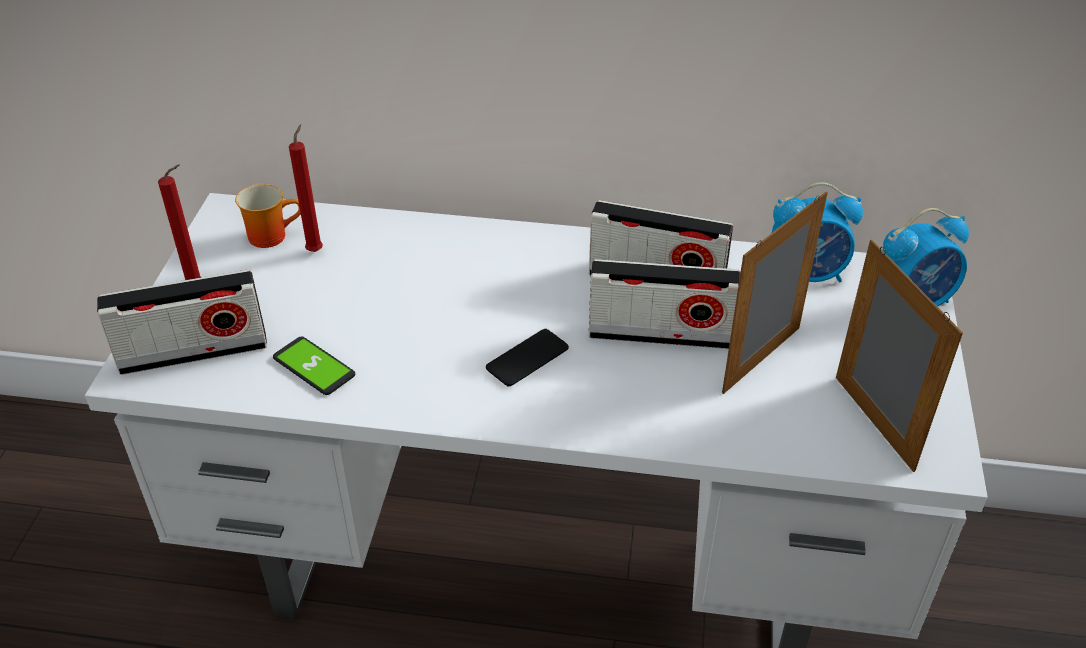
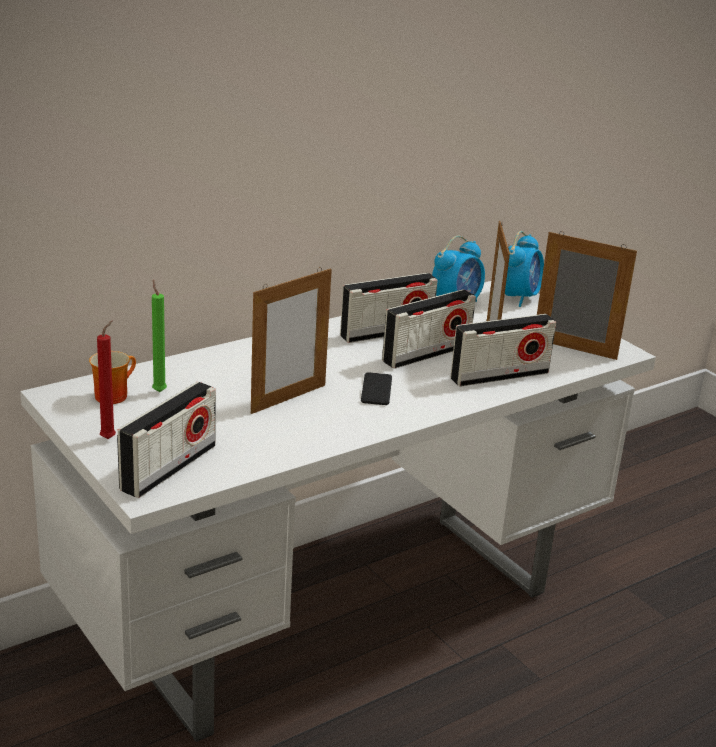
camera: 45 degrees left, 15 degrees down
(314, 367) = (261, 442): phone -> none
(316, 250) = (158, 391): red candle -> green candle
(419, 323) = (288, 399): none -> picture frame
(705, 413) = (499, 376): none -> radio

